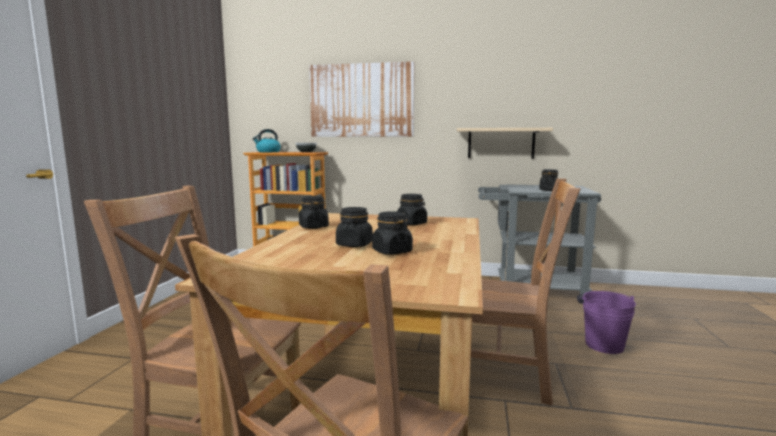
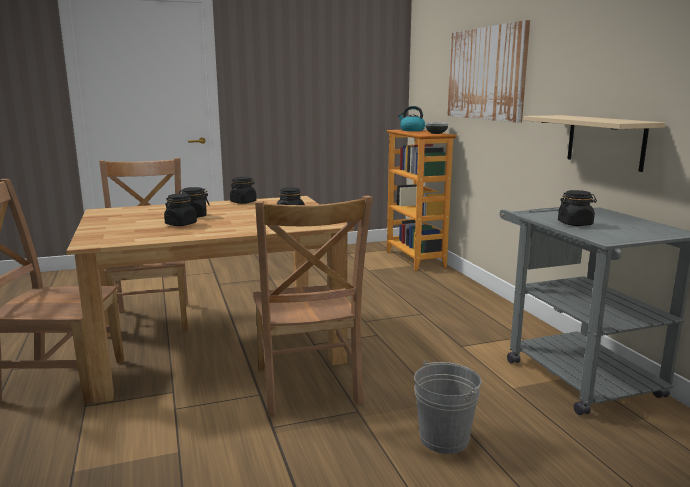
camera: 60 degrees right, 5 degrees up
(604, 345) = (444, 439): purple bucket -> grey bucket

